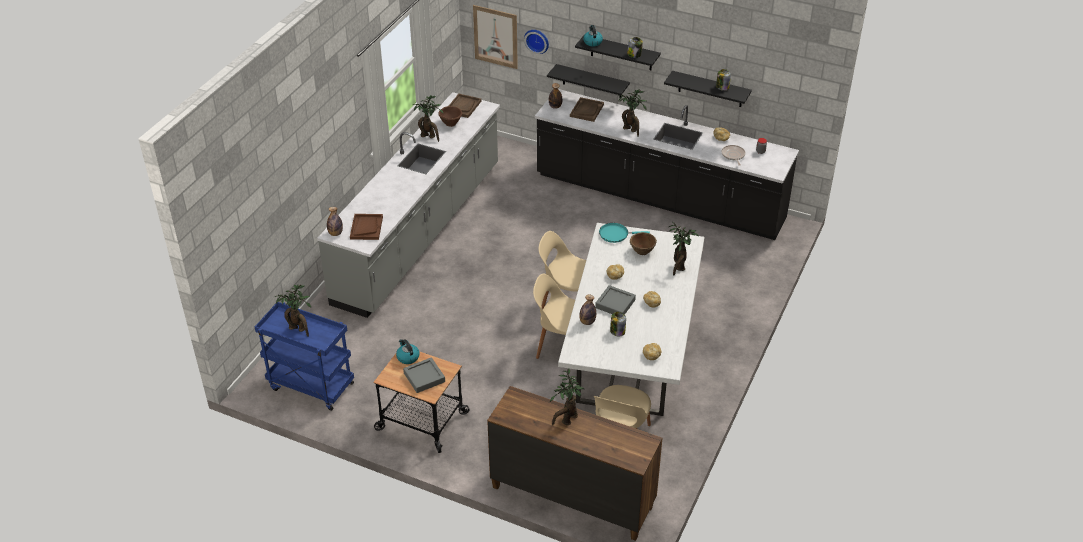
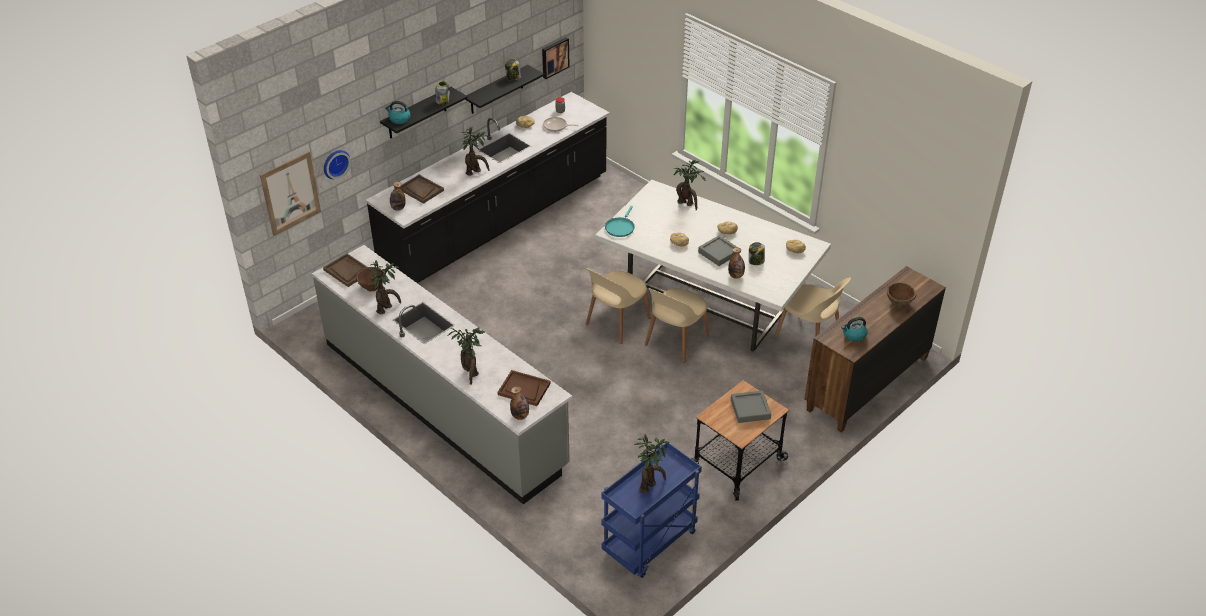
camera: 70 degrees left, 0 degrees up
(407, 357) = (715, 415): kettle -> kettle (853, 335)
(567, 420) = (869, 313): potted plant -> potted plant (471, 373)
(592, 82) = (395, 165): black shelf -> none
(642, 251) = (653, 219): brown bowl -> brown bowl (899, 303)
(786, 104) = (554, 57): none -> picture

